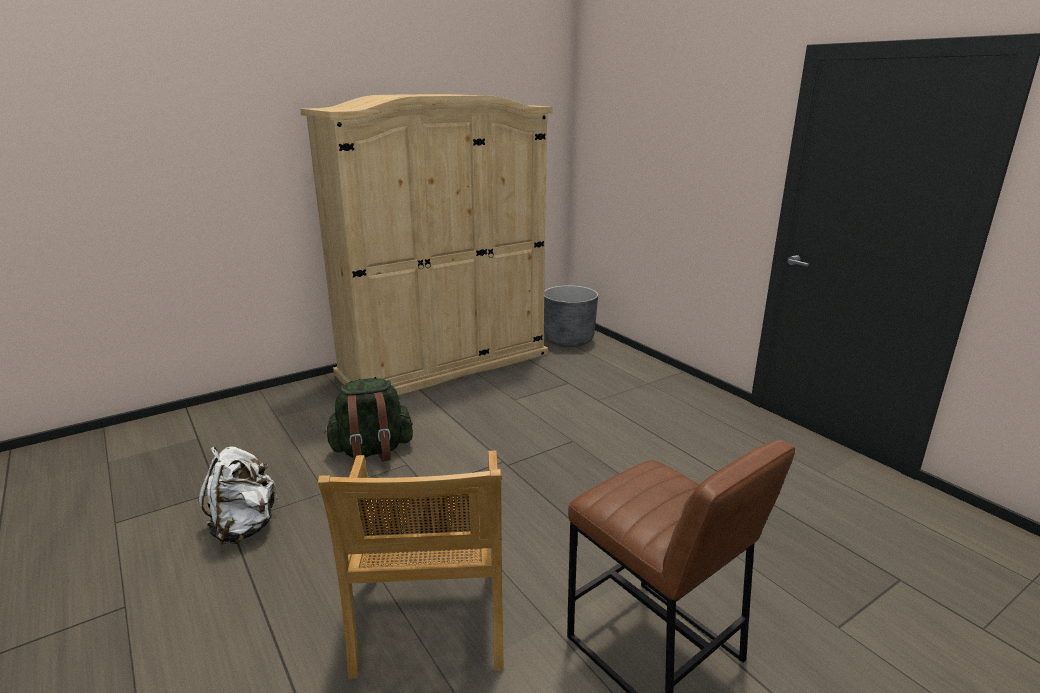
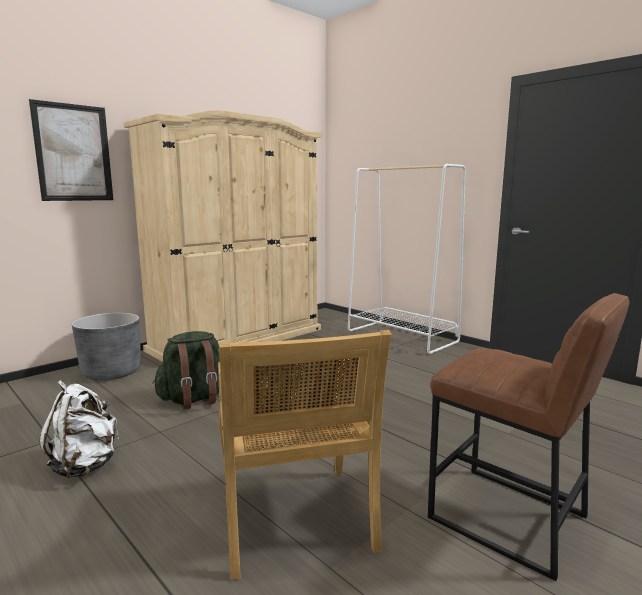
camera: 10 degrees left, 10 degrees down
(243, 151) = (73, 153): none -> picture
(568, 339) = (333, 320): grey planter -> grey planter (111, 372)
(644, 373) = (401, 336): none -> white clothes rack

